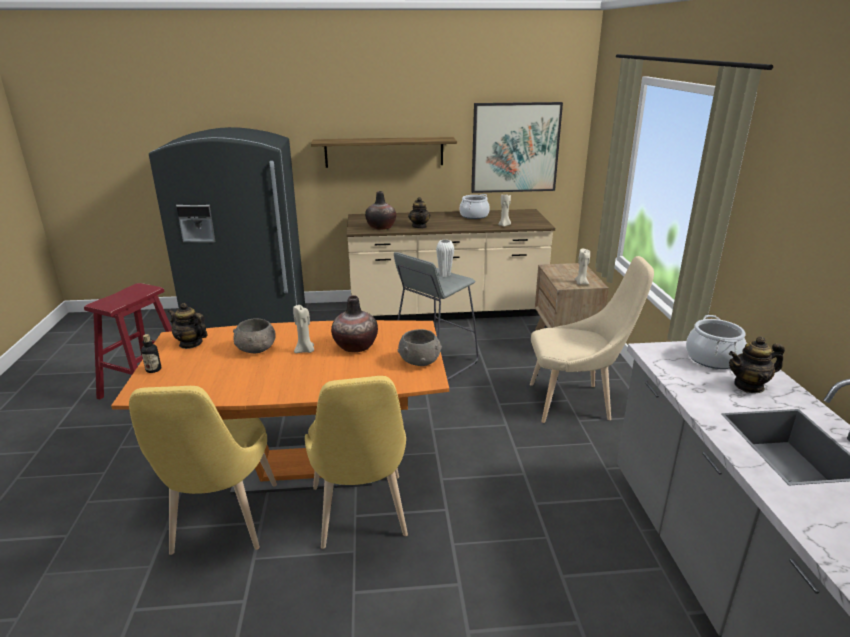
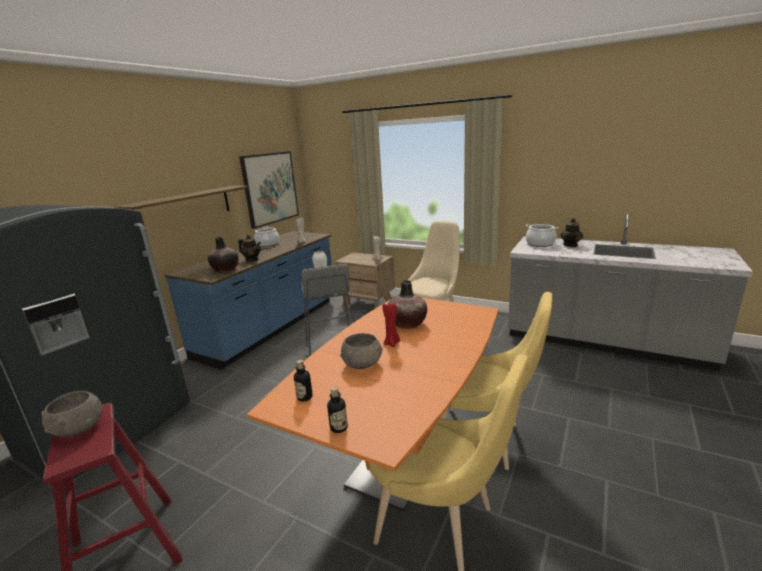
camera: 55 degrees left, 5 degrees down
(191, 343) = (304, 397): teapot -> bottle
(305, 351) = (392, 343): beige candle -> red candle
(419, 361) = (454, 309): grey bowl -> grey bowl (78, 428)
(446, 311) = (271, 327): beige counter -> blue counter

